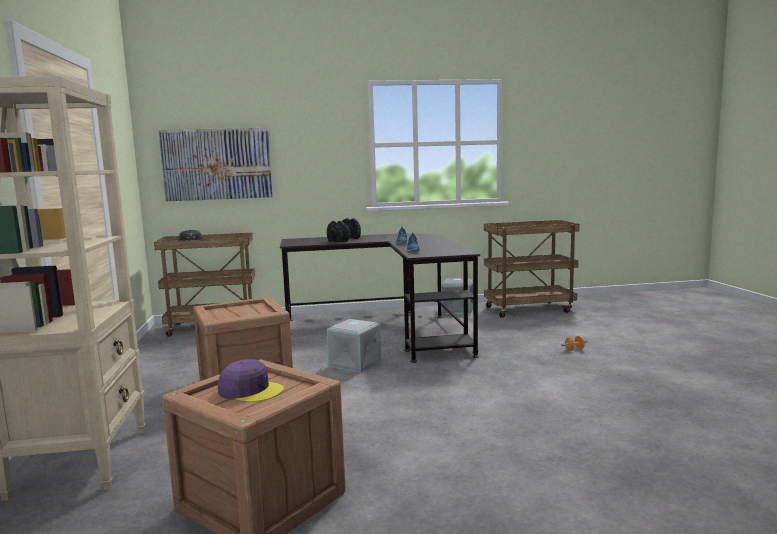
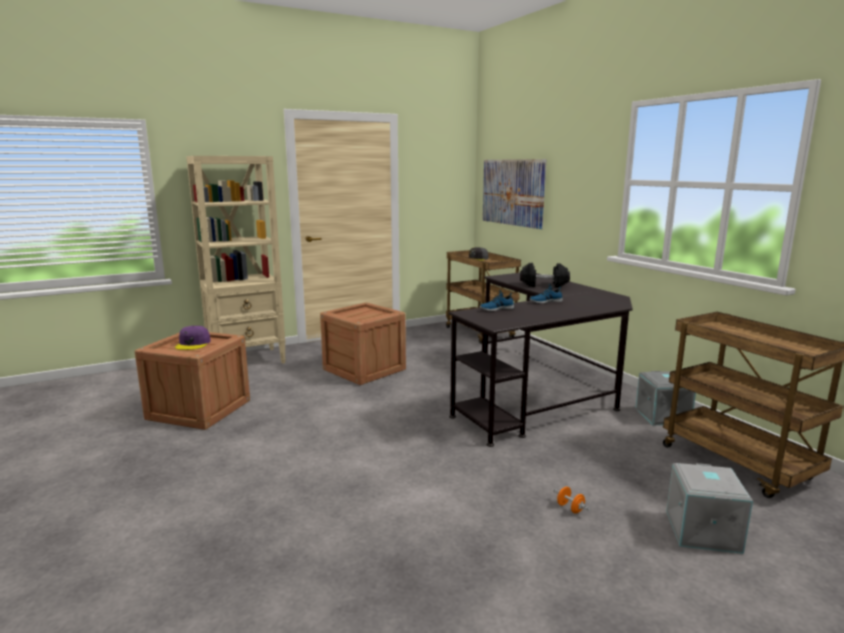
camera: 70 degrees right, 5 degrees up
(354, 364) = (429, 394): grey storage box -> grey storage box (701, 531)

